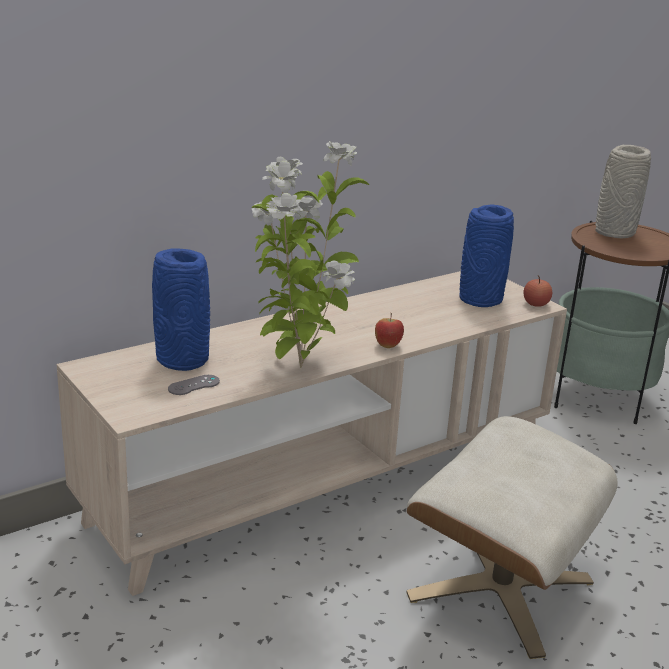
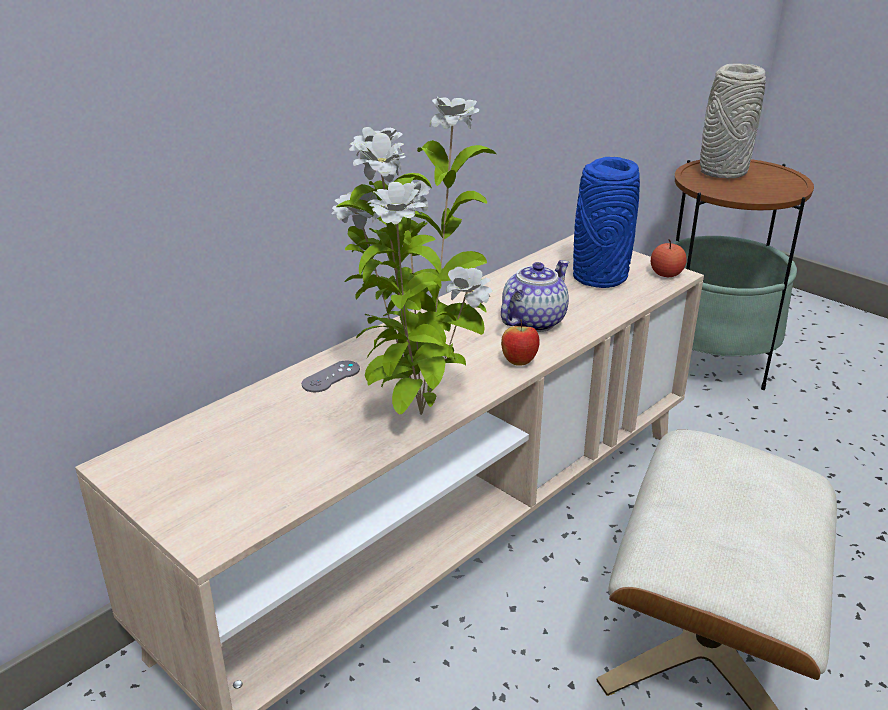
camera: 10 degrees left, 5 degrees up
(183, 361) = (258, 430): blue vase -> none
(194, 385) = (285, 470): grey game controller -> grey game controller (331, 377)
(411, 321) = (533, 321): none -> teapot

